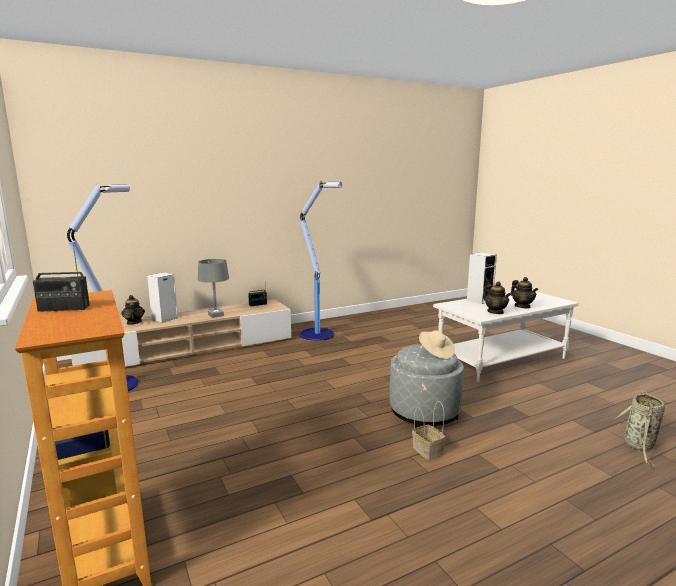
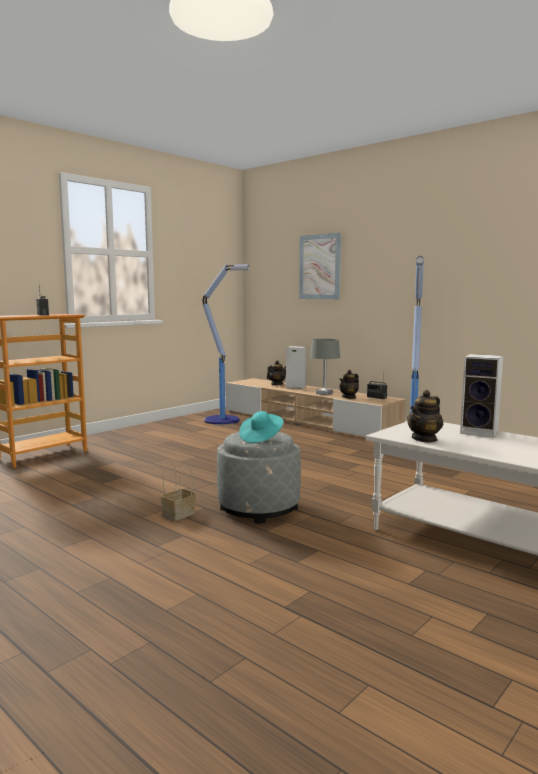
camera: 70 degrees right, 5 degrees down
(161, 183) = (320, 267): none -> picture
(435, 353) = (261, 438): beige hat -> turquoise hat
(522, 306) = (488, 450): teapot -> teapot (349, 397)
(639, 446) = (261, 640): basket -> none

